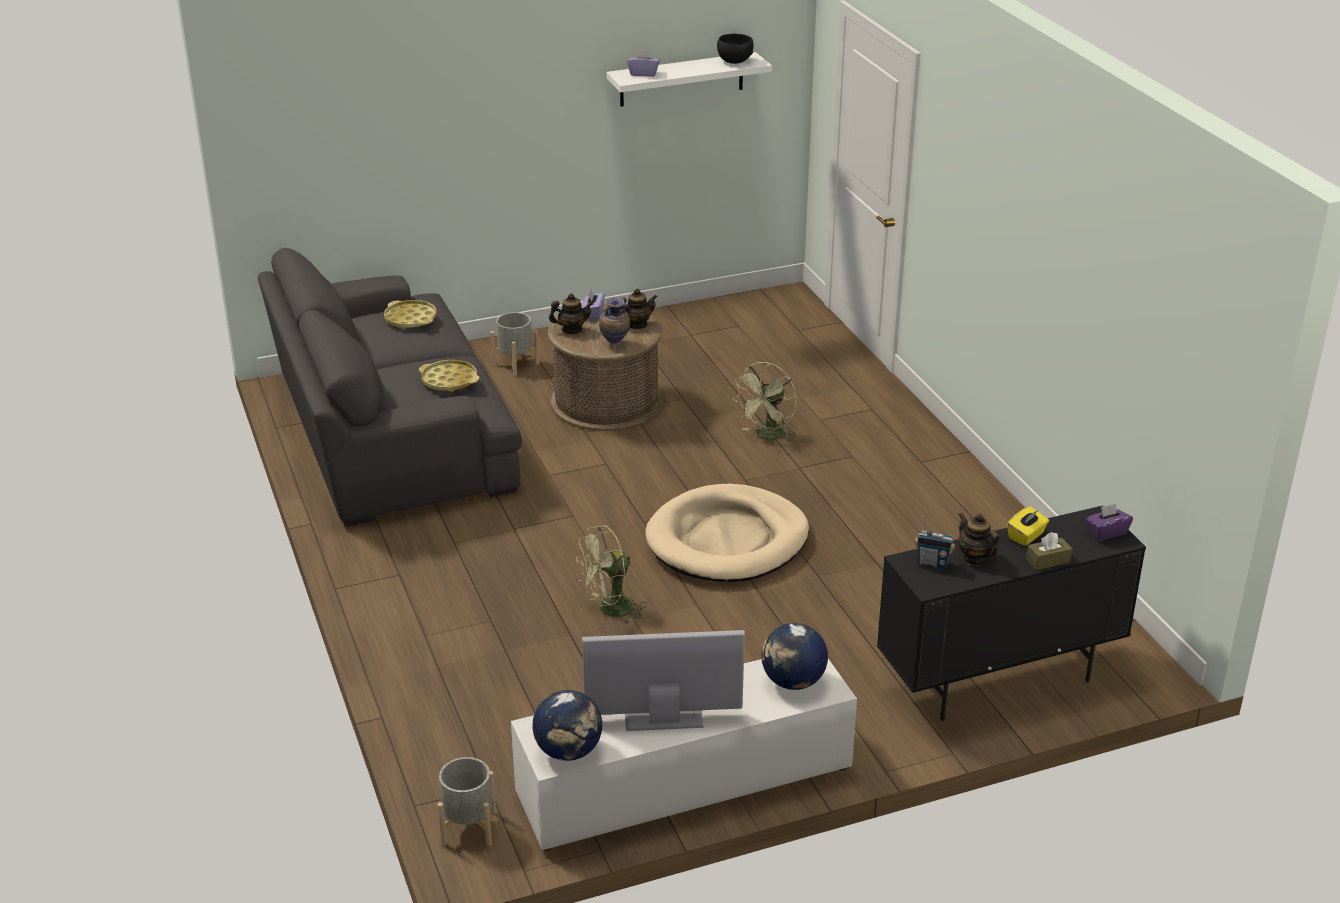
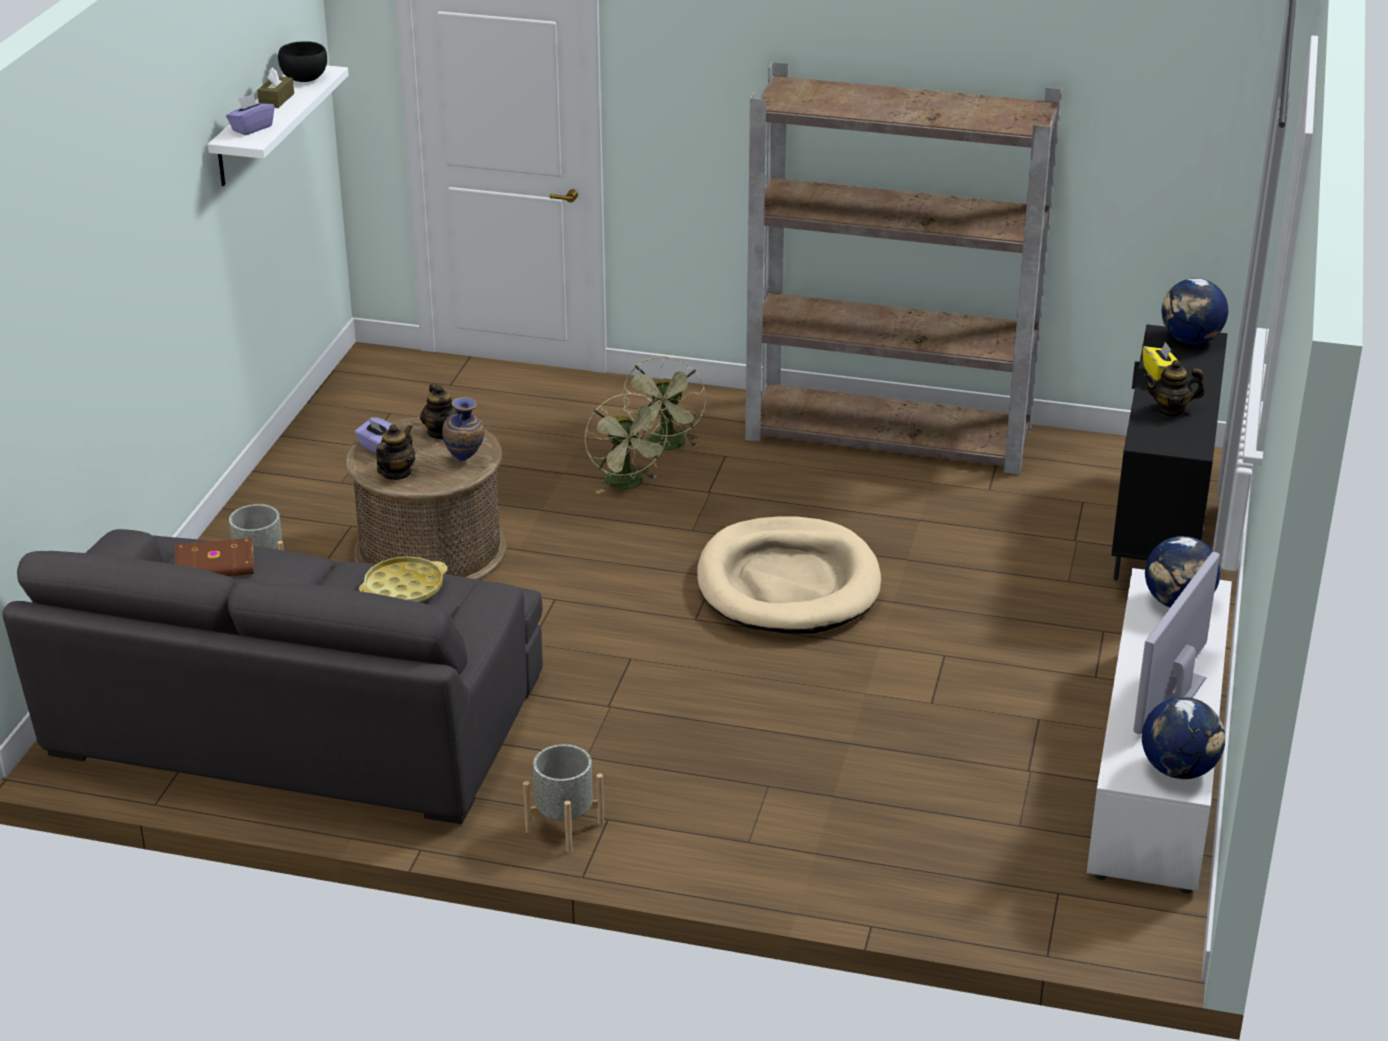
camera: 55 degrees left, 0 degrees up
(410, 319) = (215, 565): yellow tray -> brown book
(469, 827) = (1114, 930): grey planter -> grey planter (565, 827)
(610, 610) = (832, 701): green fan -> green fan (667, 446)
(637, 325) = (441, 433): teapot -> teapot turned 150 degrees clockwise
(932, 564) = (1160, 432): radio -> none
(974, 508) = (889, 434): none -> brown bookcase
(1048, 560) = (1207, 381): brown tissue box -> brown tissue box (276, 100)
(1106, 533) = (1190, 340): purple tissue box -> globe

